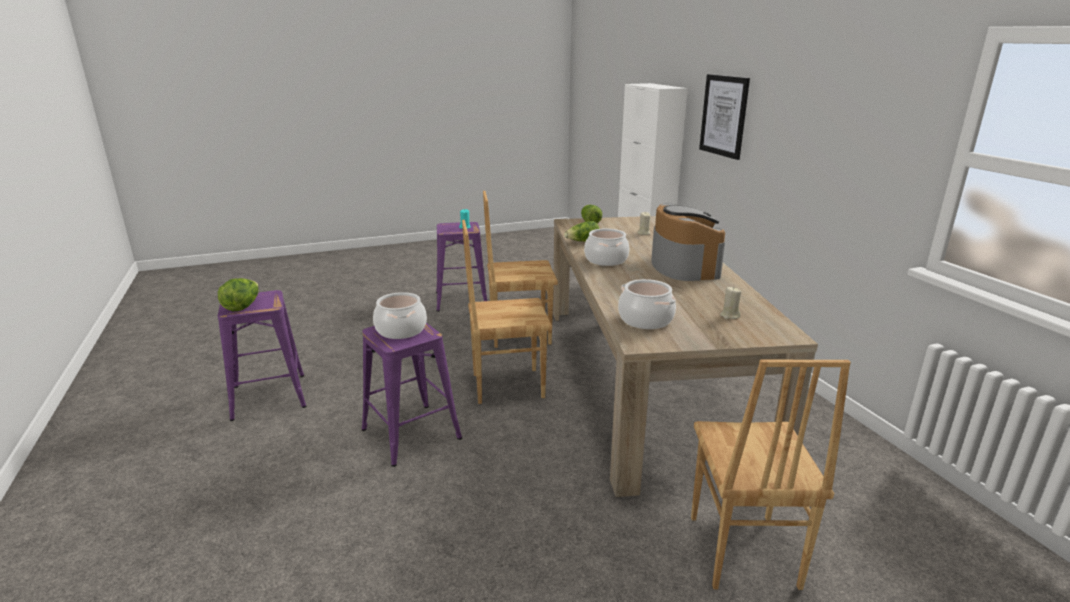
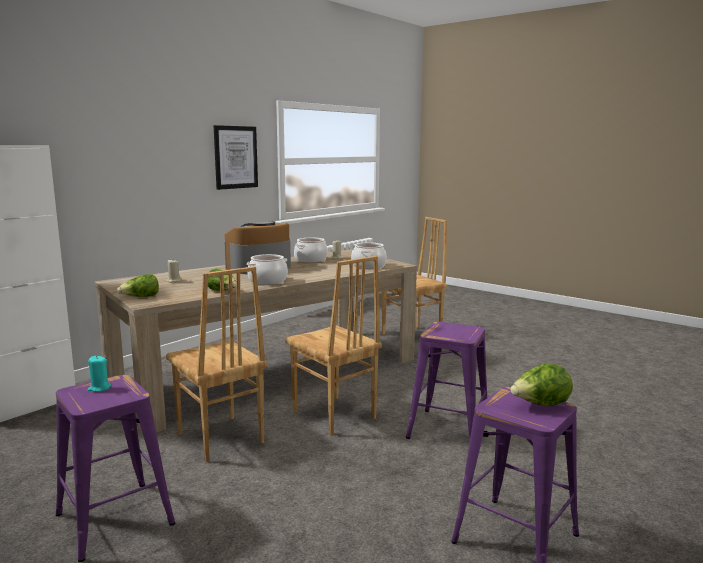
camera: 120 degrees left, 10 degrees down
(400, 330) = (450, 332): cooking pot -> cooking pot (311, 260)
(724, 116) = (100, 167): picture -> picture (235, 157)

